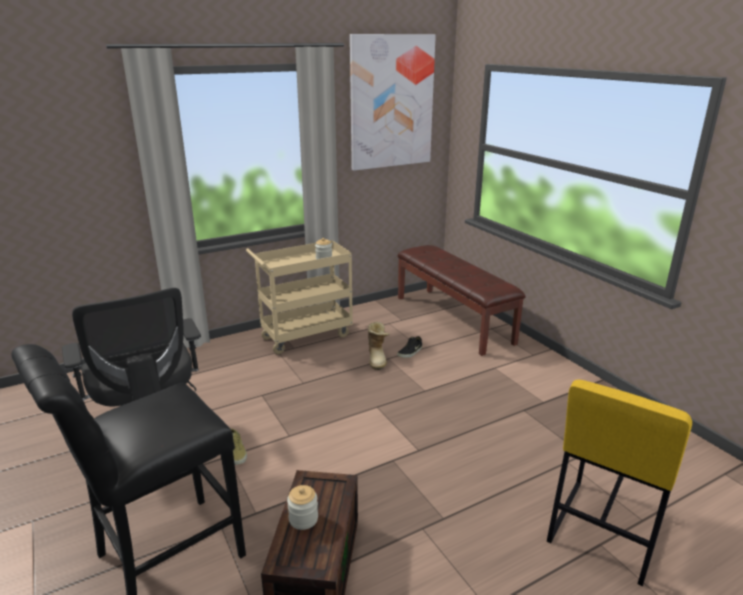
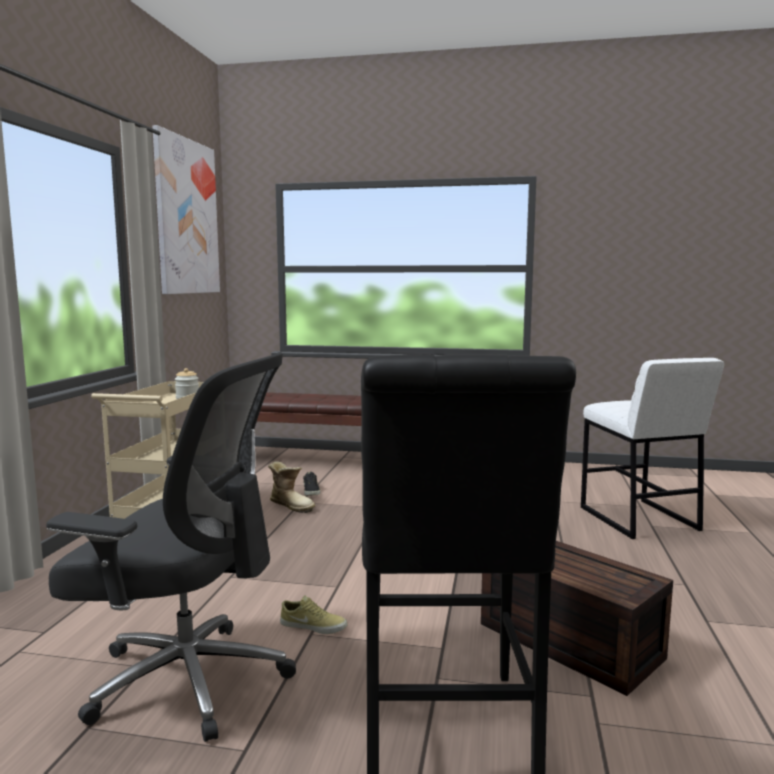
camera: 50 degrees left, 15 degrees down
(303, 519) = (567, 569): jar -> none
(605, 531) = (640, 519): yellow chair -> white chair

